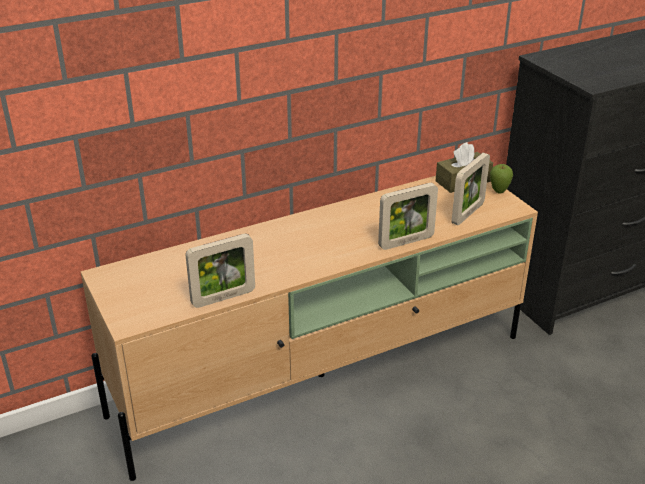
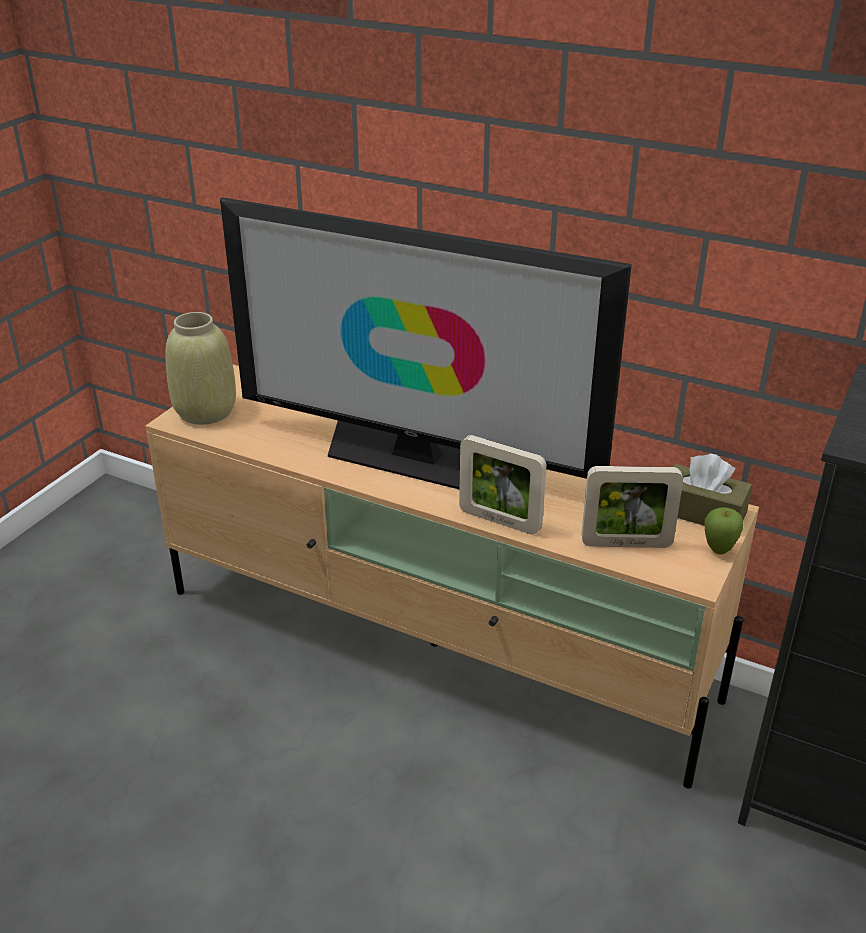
camera: 55 degrees right, 0 degrees up
(134, 306) = (205, 411): none -> beige vase
(223, 297) = (264, 450): picture frame -> none
(307, 243) = (416, 457): none -> television

